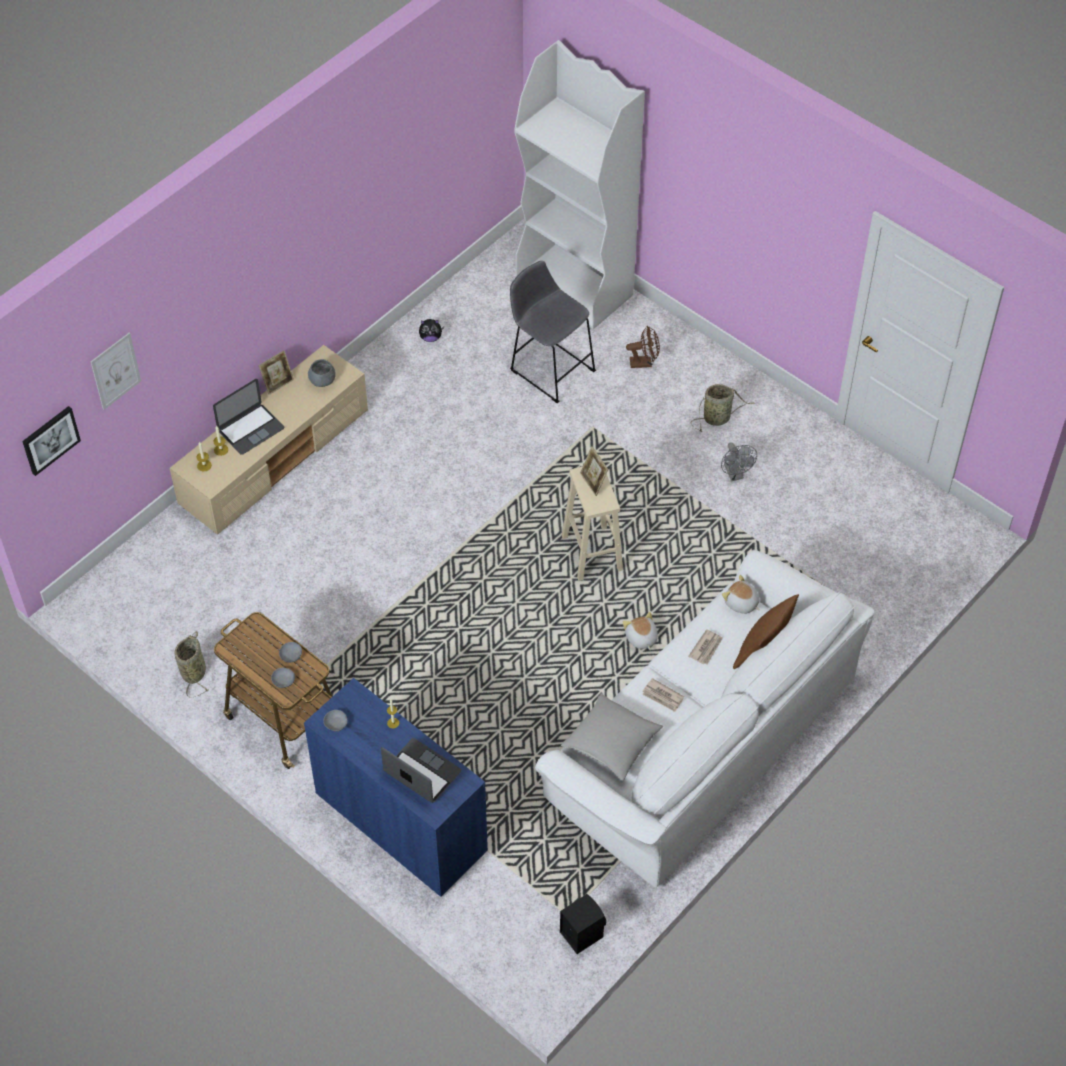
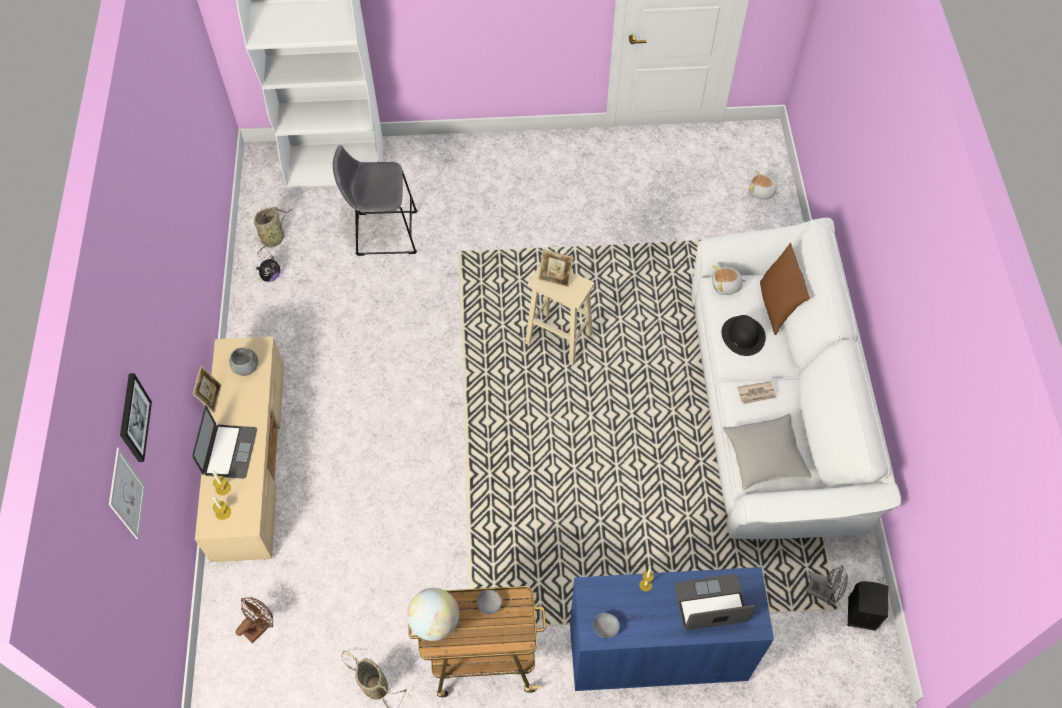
camera: 45 degrees left, 5 degrees up
(50, 439) = (122, 609): picture -> picture (133, 418)
(245, 636) = (435, 622): none -> globe
(284, 680) = (507, 629): grey bowl -> none
(641, 638) = (657, 370): plush toy -> plush toy (761, 192)
(644, 362) = (443, 181): brown fan -> brown fan (259, 626)
(706, 648) = (743, 335): newspaper -> black hat
(718, 418) = (533, 181): basket -> basket (274, 238)
(735, 475) = (587, 210): grey fan -> grey fan (823, 593)

